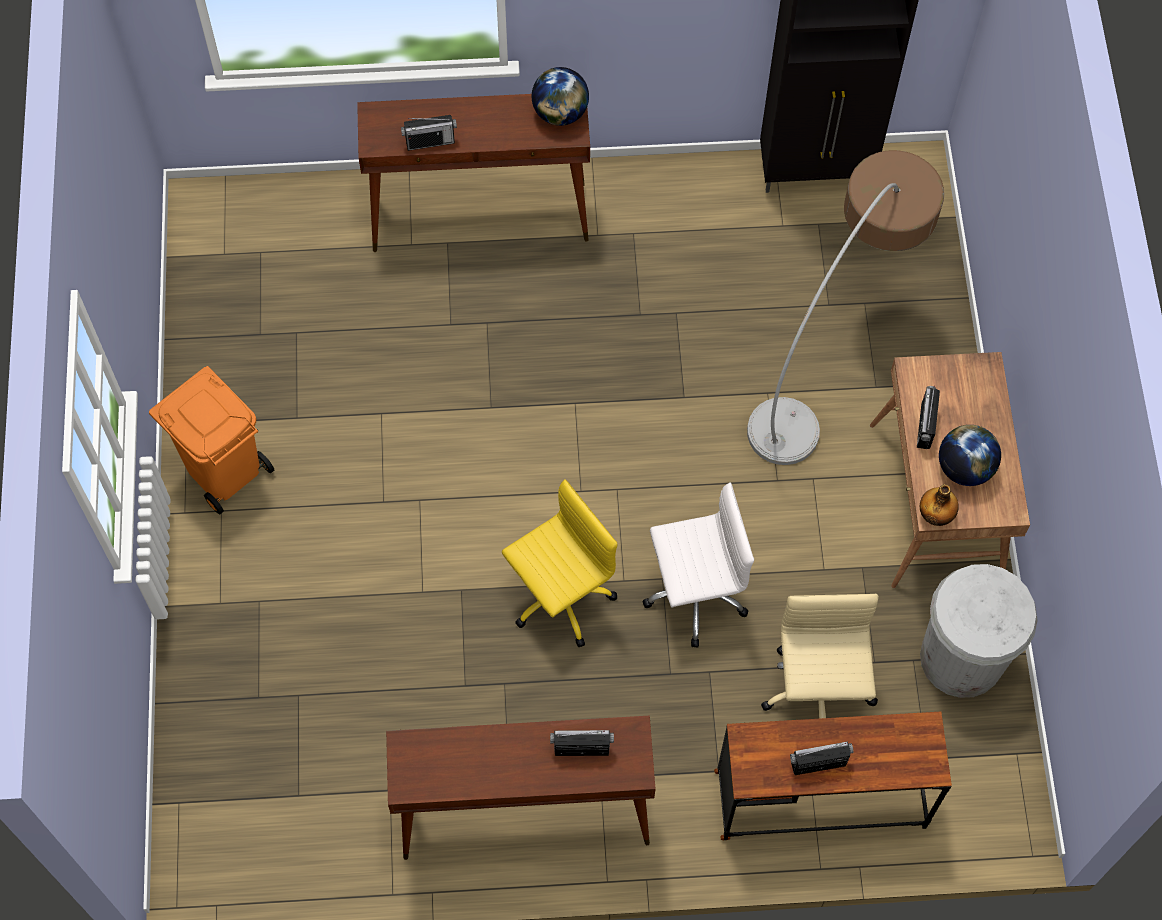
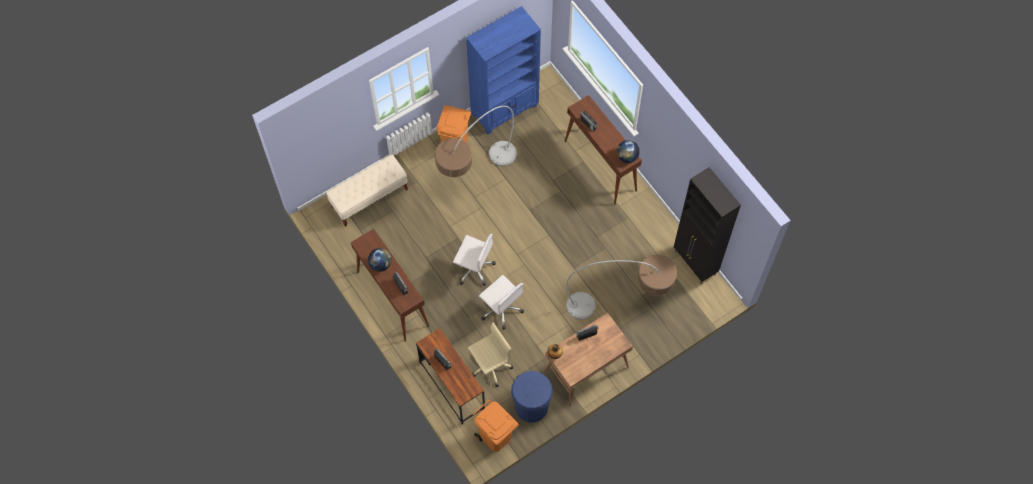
camera: 60 degrees right, 0 degrees up
(212, 323) = (505, 110): none -> blue bookcase
(230, 728) = (370, 198): none -> beige bench
(339, 473) = (476, 178): none -> floor lamp
(558, 597) = (474, 268): yellow office chair -> white office chair
(961, 658) = (531, 406): white trash can -> blue trash can
(964, 468) = (578, 355): globe -> globe (380, 264)
(994, 773) = (495, 437): none -> orange trash can

